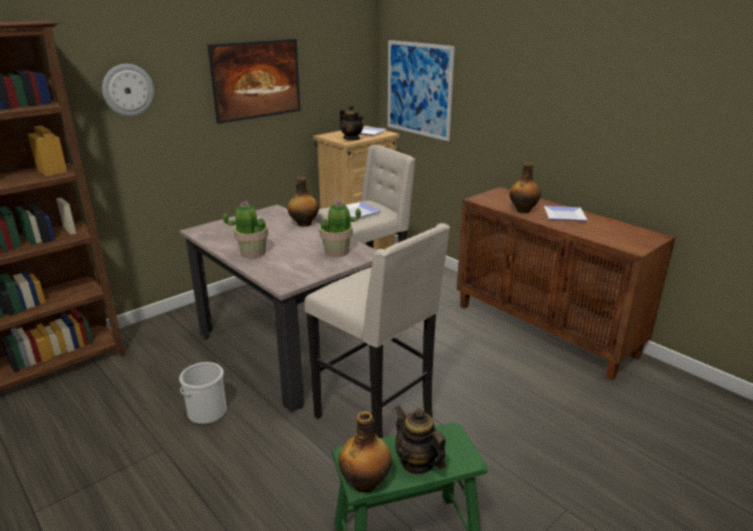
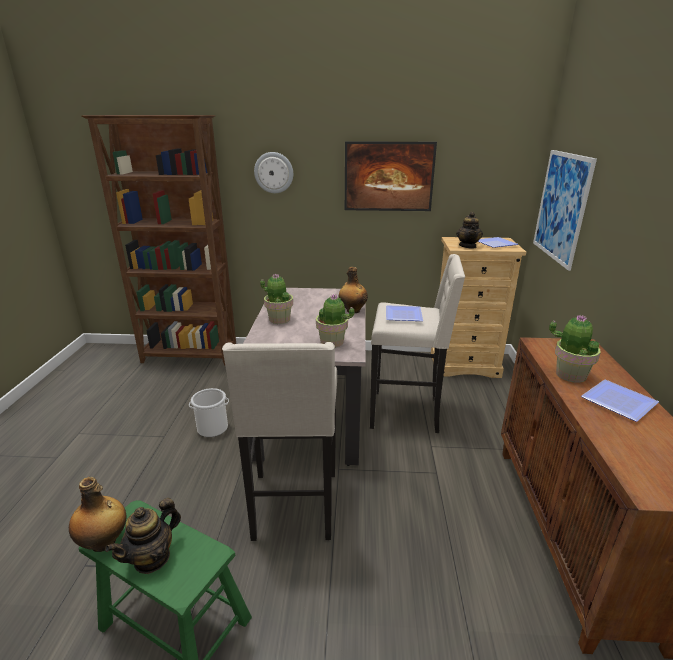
camera: 45 degrees right, 0 degrees up
(417, 463) = (152, 558): teapot -> teapot turned 150 degrees counterclockwise
(523, 210) = (570, 374): bottle -> potted plant

